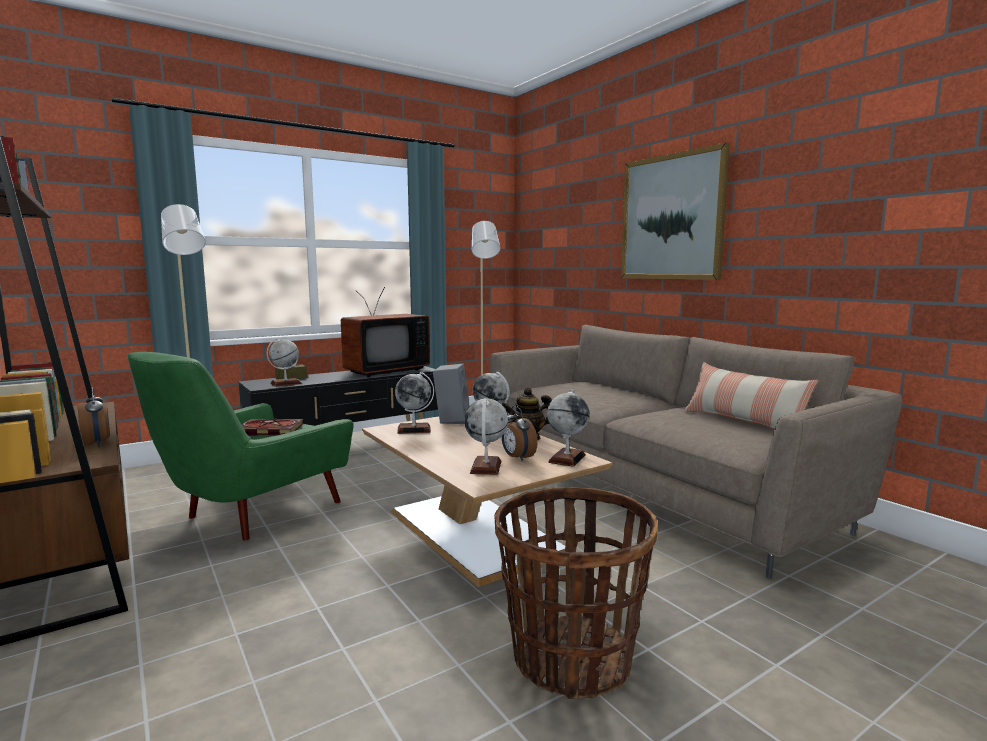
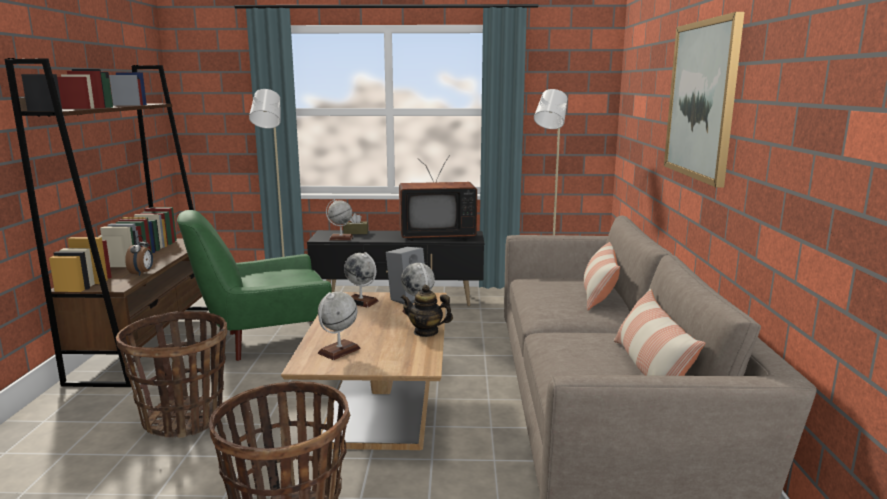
camera: 35 degrees right, 5 degrees up
(268, 430) = (279, 279): book -> none
(275, 616) = (184, 419): none -> basket
(517, 458) = (377, 349): alarm clock -> none
(567, 458) = (412, 361): globe -> none
(604, 388) = (599, 293): none -> pillow

